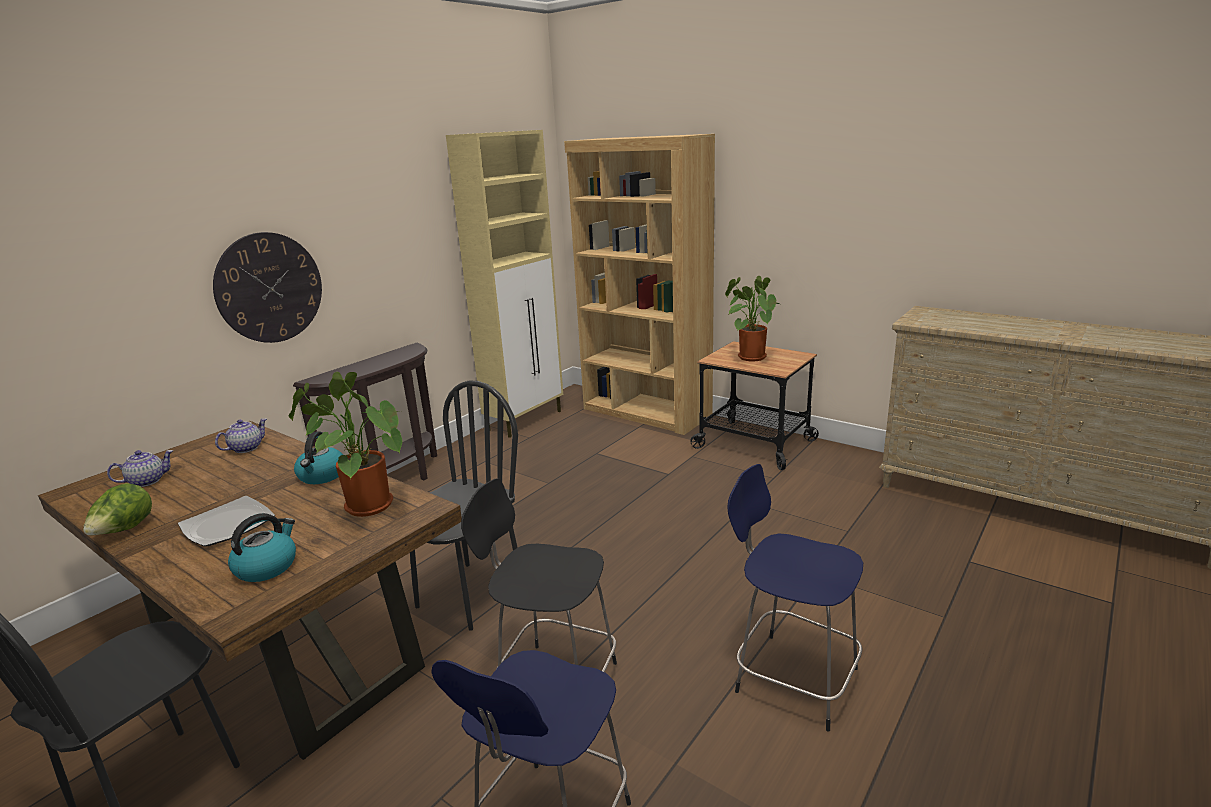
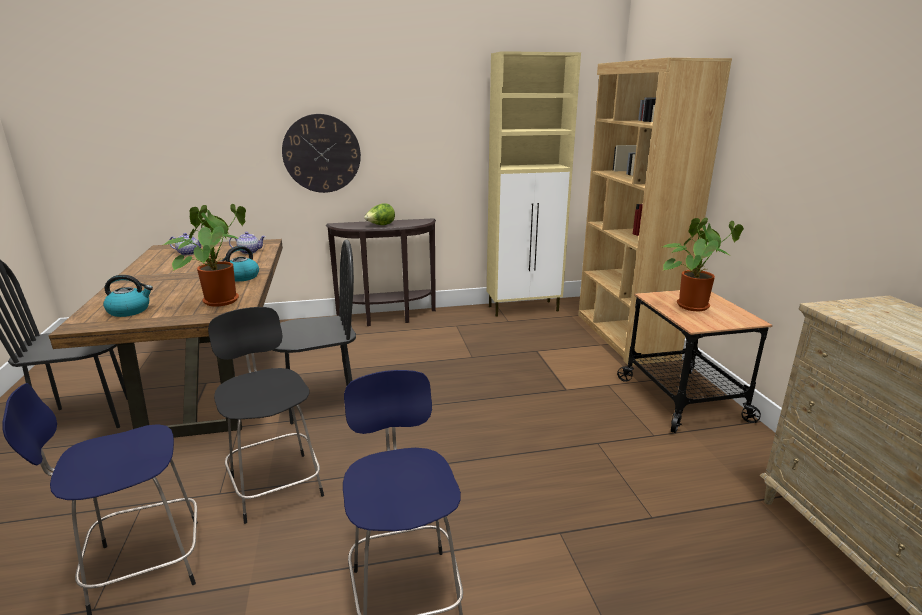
camera: 40 degrees right, 0 degrees up
(124, 531) = (136, 272): lettuce -> lettuce (380, 225)
(227, 525) = (163, 285): plate -> none

